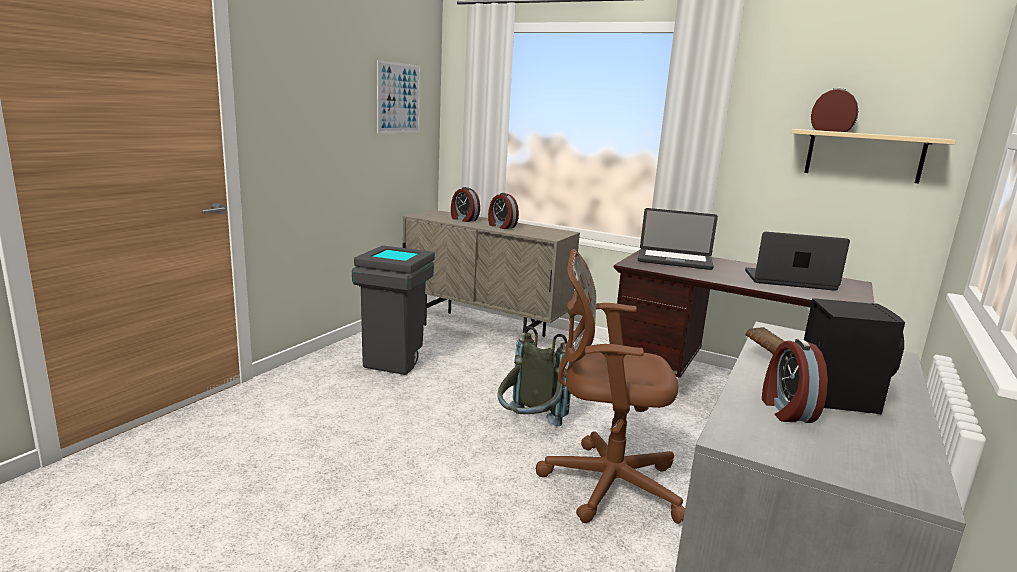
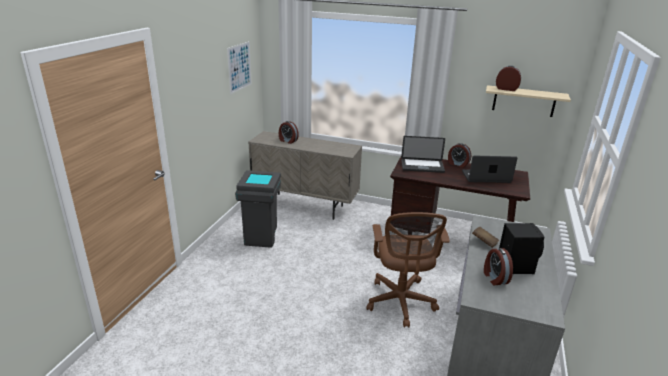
camera: 10 degrees left, 10 degrees up
(501, 226) = (314, 145): alarm clock -> alarm clock (457, 164)
(529, 427) = (353, 274): grey backpack -> none
(604, 483) = (400, 303): brown office chair -> brown office chair turned 90 degrees counterclockwise

